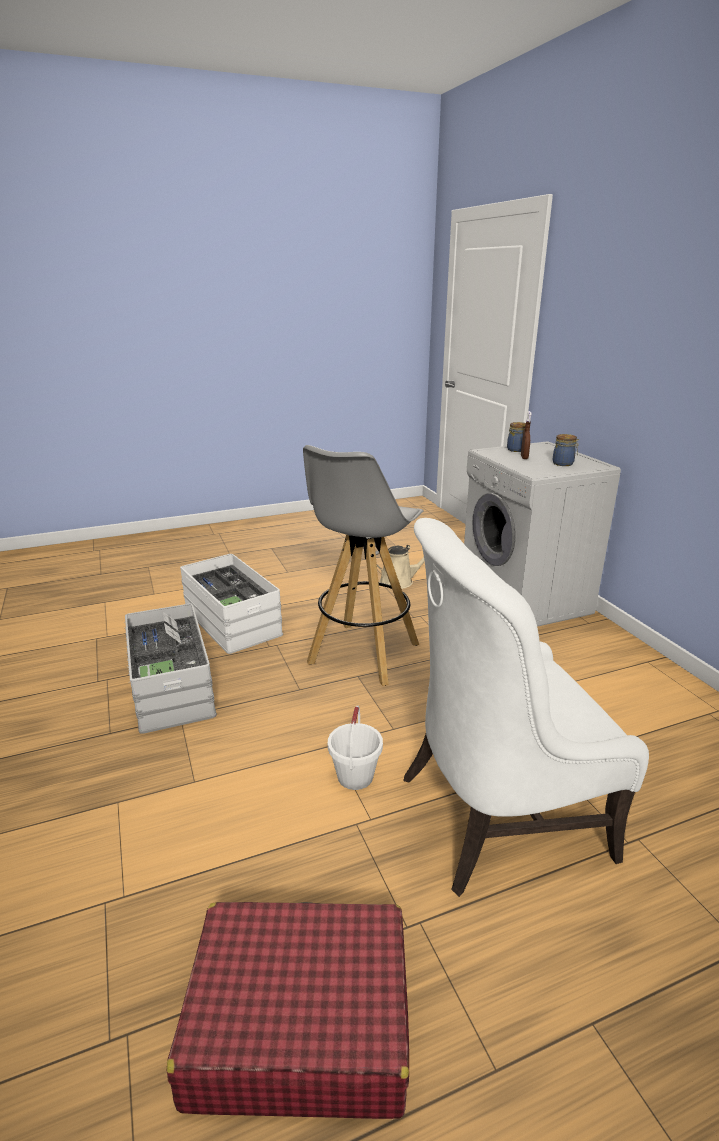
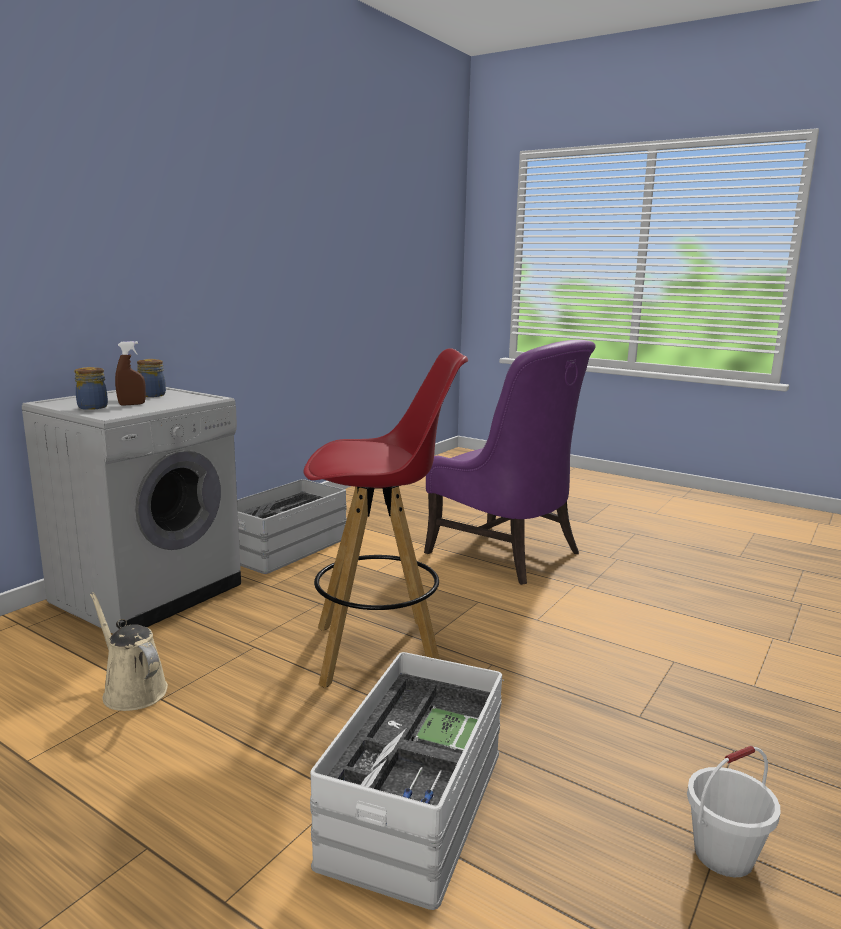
camera: 125 degrees left, 10 degrees down
(170, 687) = (619, 758): grey storage box -> grey storage box (287, 548)
(298, 1022) = (701, 568): red suitcase -> none
(355, 777) = (551, 600): white bucket -> white bucket (723, 854)
(362, 654) = (380, 652): grey stool -> red stool
(499, 814) = (506, 553): white chair -> purple chair

